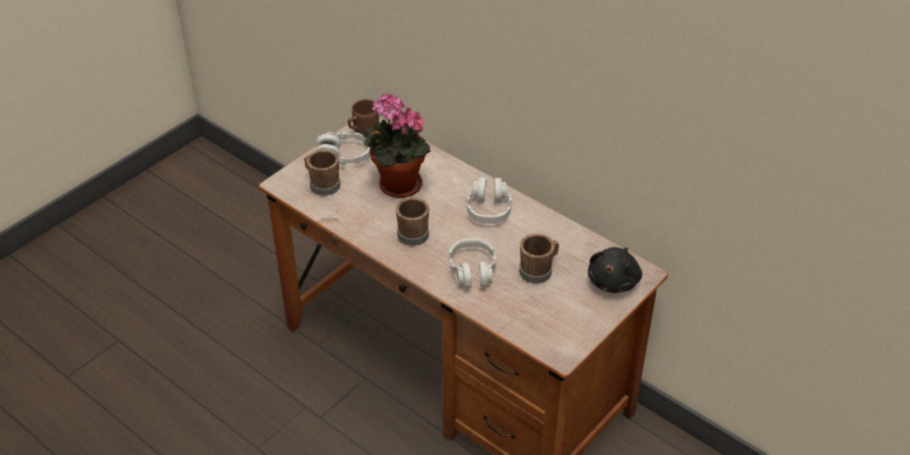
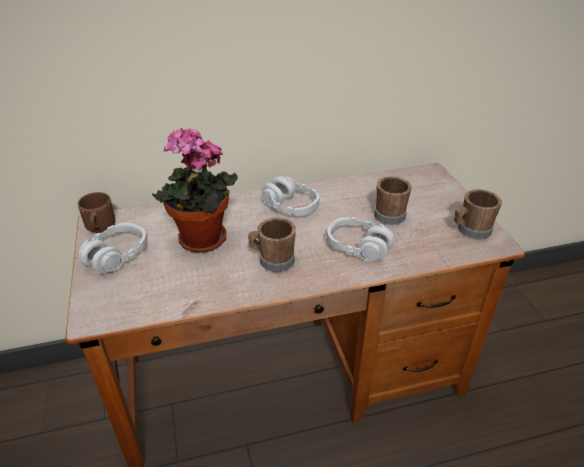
camera: 55 degrees left, 5 degrees down
(322, 184) = (135, 288): brown mug -> brown mug (470, 230)
(614, 281) = (430, 186): black plush toy -> none

